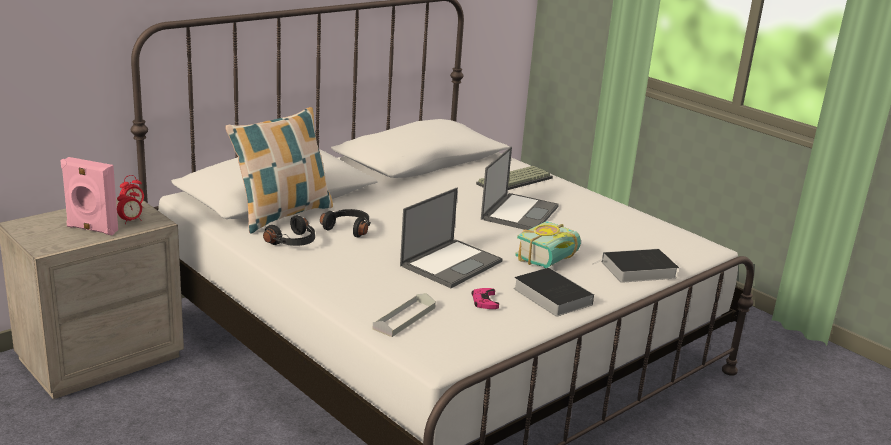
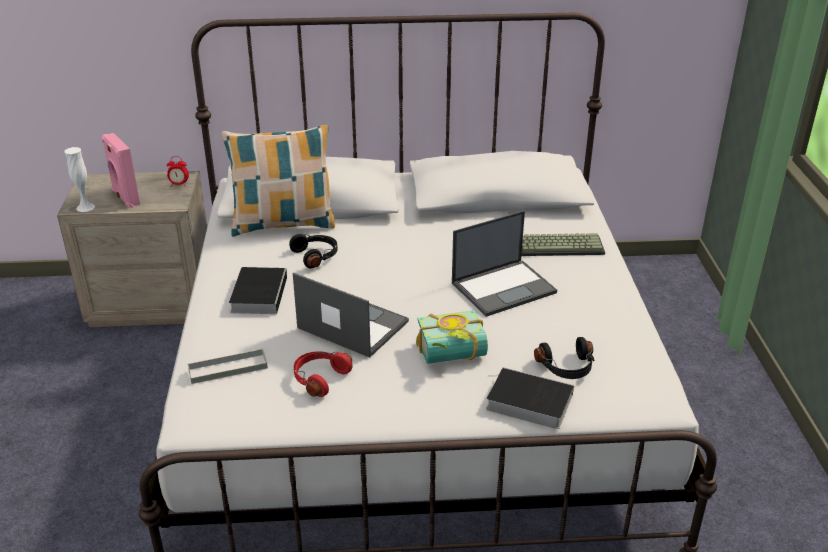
camera: 40 degrees right, 10 degrees up
(58, 246) = (85, 207): none -> white vase
(130, 221) = (160, 197): alarm clock -> none
(293, 242) = (252, 256): black headphones -> black headphones (567, 368)
(451, 263) = (351, 324): laptop -> laptop turned 135 degrees counterclockwise
(484, 301) = (319, 378): pink game controller -> red headphones
(550, 295) = (389, 396): book -> book (259, 293)

